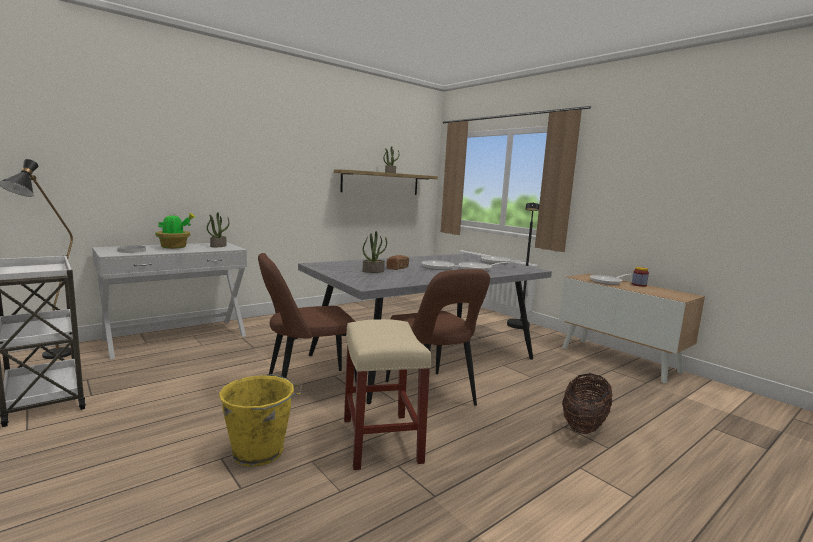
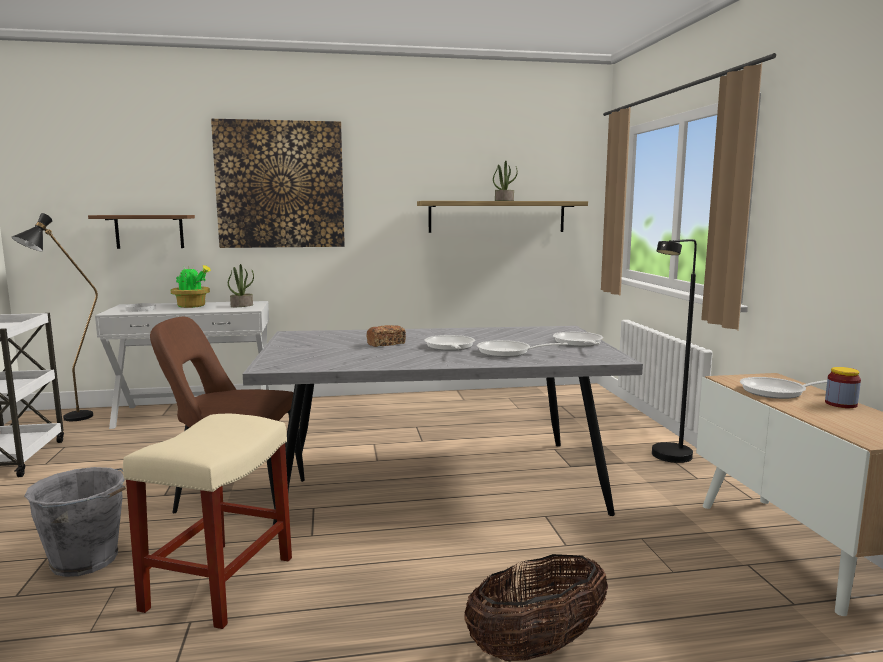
camera: 30 degrees right, 0 degrees up
(123, 182) = (149, 231): none -> brown shelf
(238, 149) = (280, 185): none -> picture
(260, 452) = (87, 561): yellow bucket -> grey bucket
(373, 271) = (338, 347): potted plant -> none
(431, 396) = (367, 539): brown chair -> none

